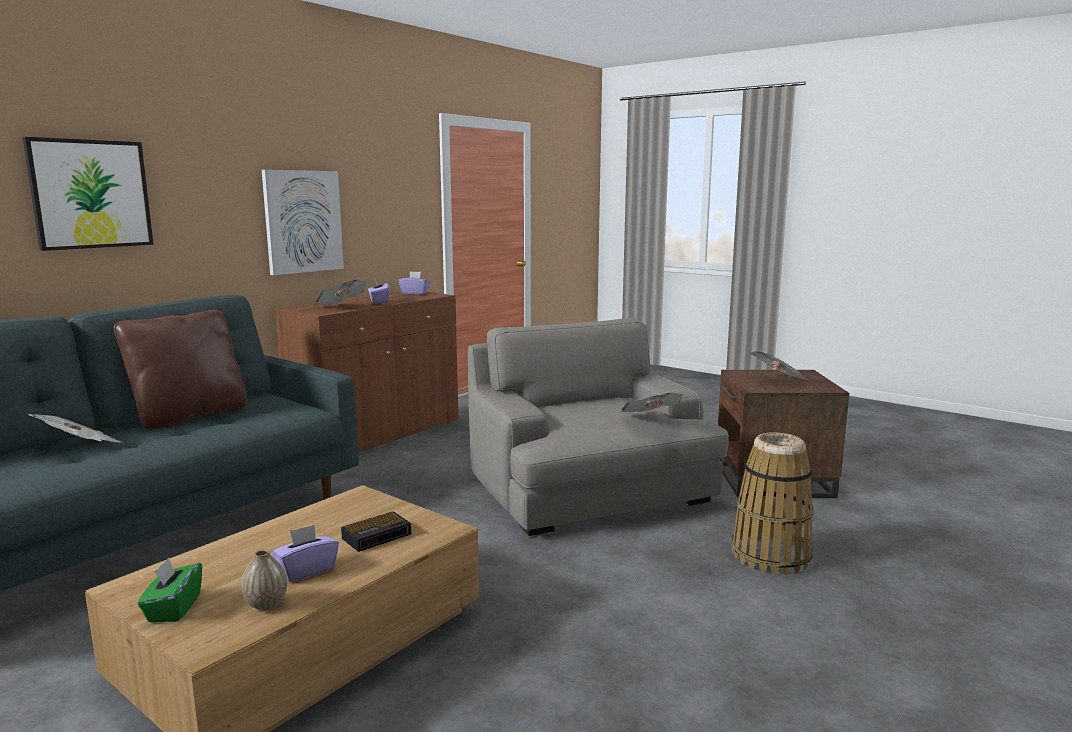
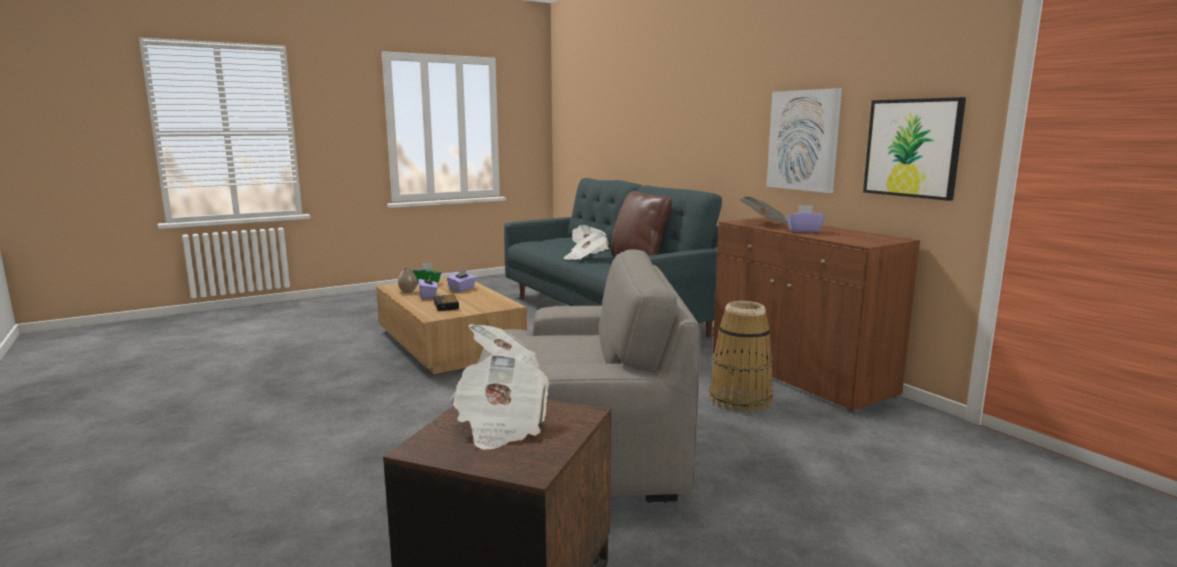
camera: 110 degrees right, 0 degrees up
(90, 194) = (683, 115): picture -> picture (912, 148)
(169, 441) = (585, 258): none -> newspaper
(415, 293) = (880, 239): purple tissue box -> purple tissue box (462, 289)
(771, 556) = (348, 498): basket -> basket (739, 399)

